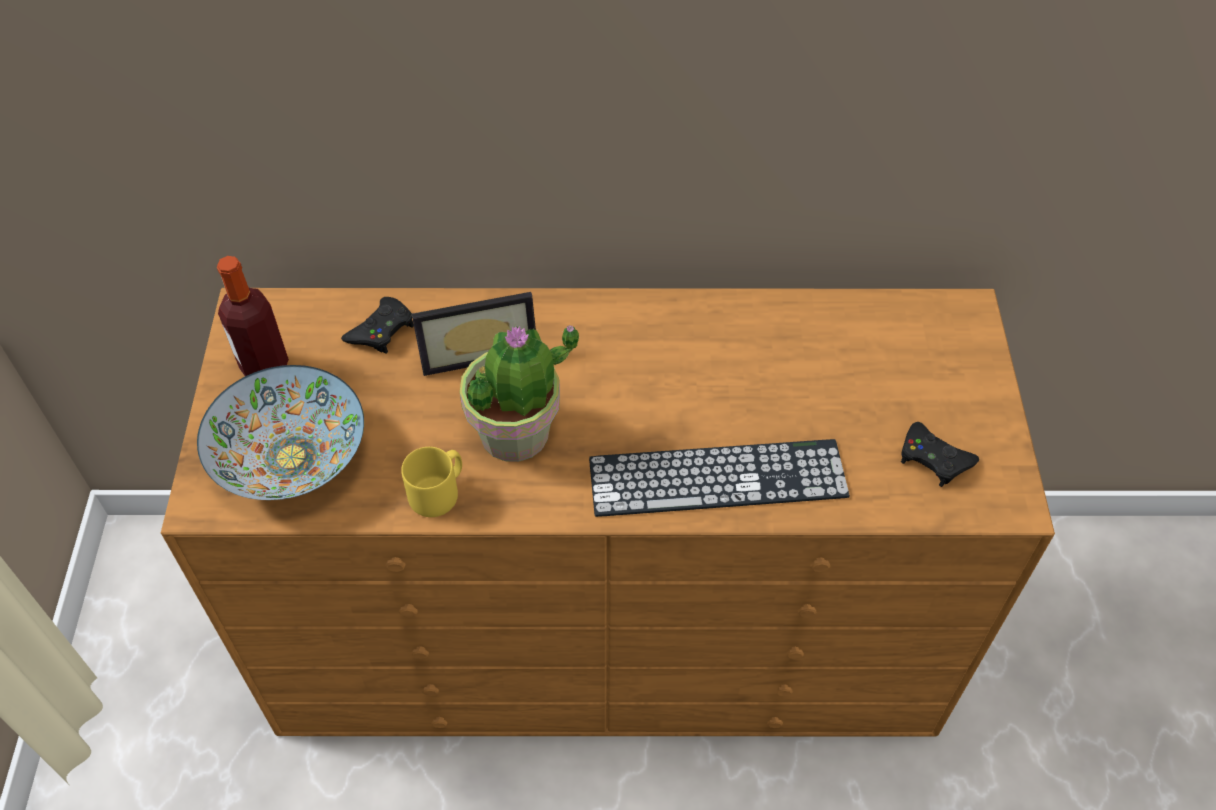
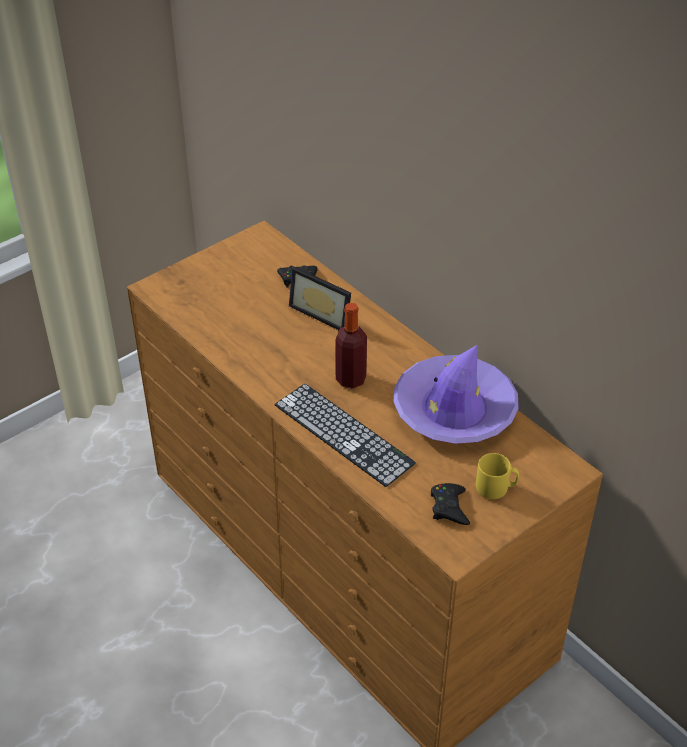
camera: 50 degrees right, 10 degrees down
(264, 366) = (238, 258): bottle -> bottle (350, 379)
(291, 457) = (201, 296): bowl -> none
(438, 493) = (232, 349): yellow mug -> yellow mug (496, 488)
(516, 433) = (291, 353): potted plant -> none
(780, 343) = (454, 410): none -> purple hat

